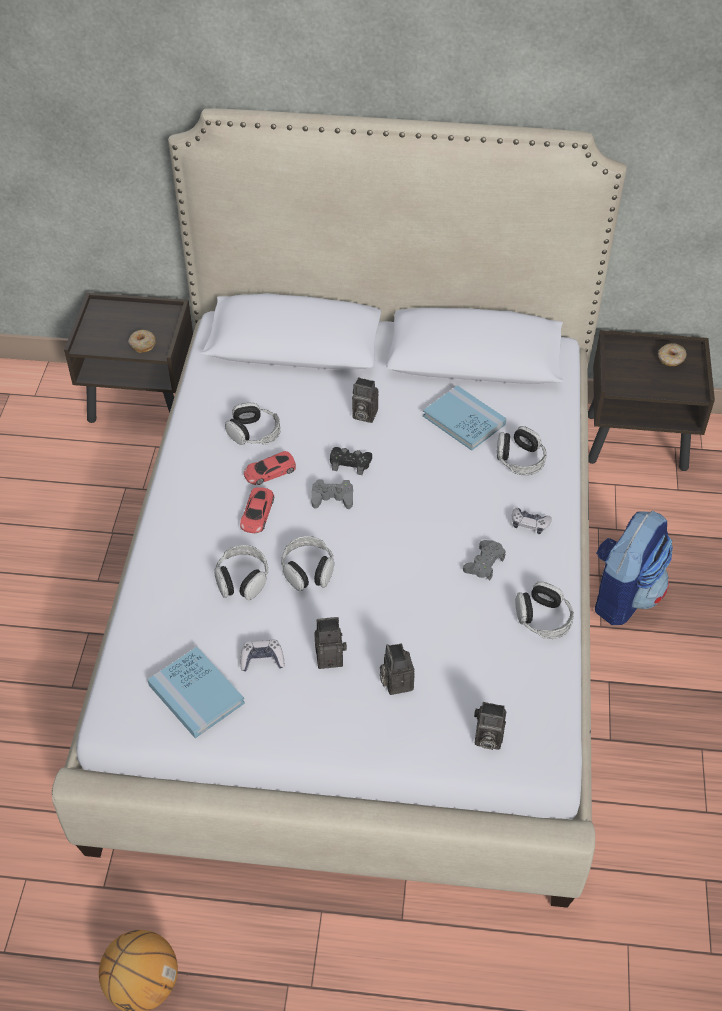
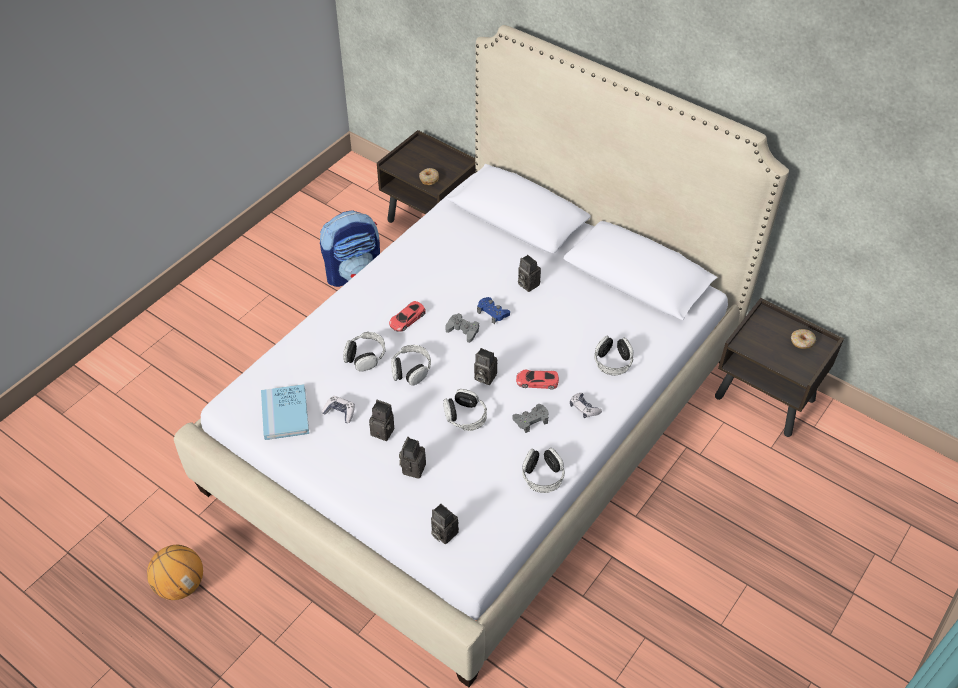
camera: 30 degrees right, 0 degrees up
(254, 433) = (445, 265): headphones -> headphones (465, 416)
(269, 471) = (436, 295): red toy car -> red toy car (537, 381)
(350, 463) = (492, 313): black game controller -> blue game controller
(396, 540) = (483, 377): none -> camera
(464, 420) = (594, 317): blue book -> none
(623, 594) = (669, 502): backpack -> backpack (354, 273)

